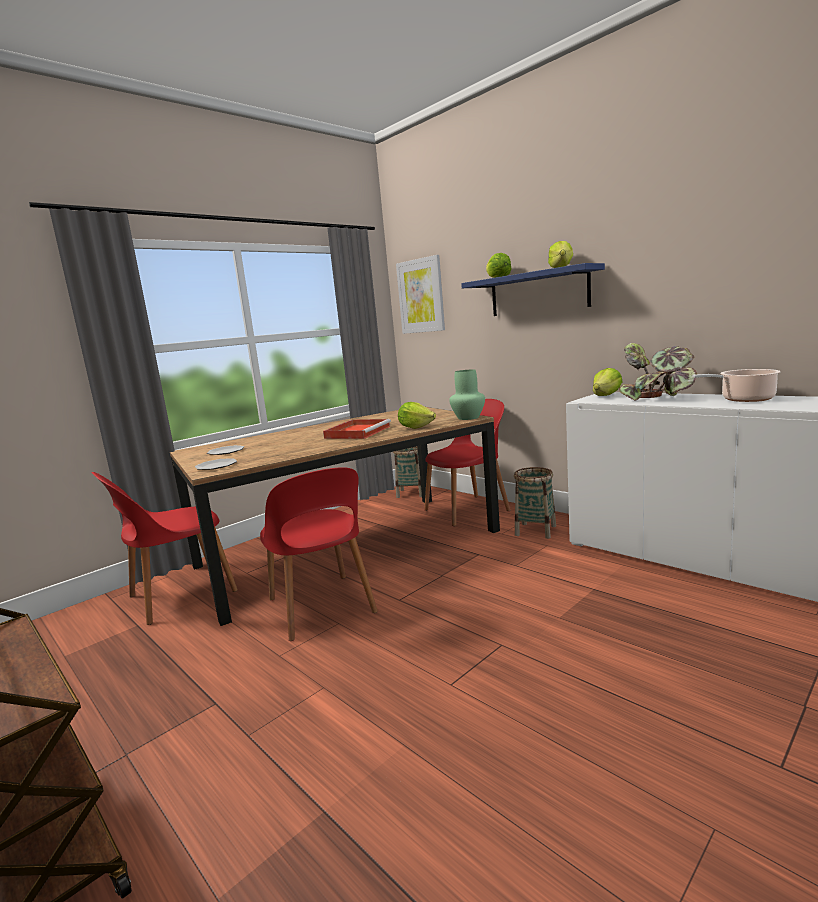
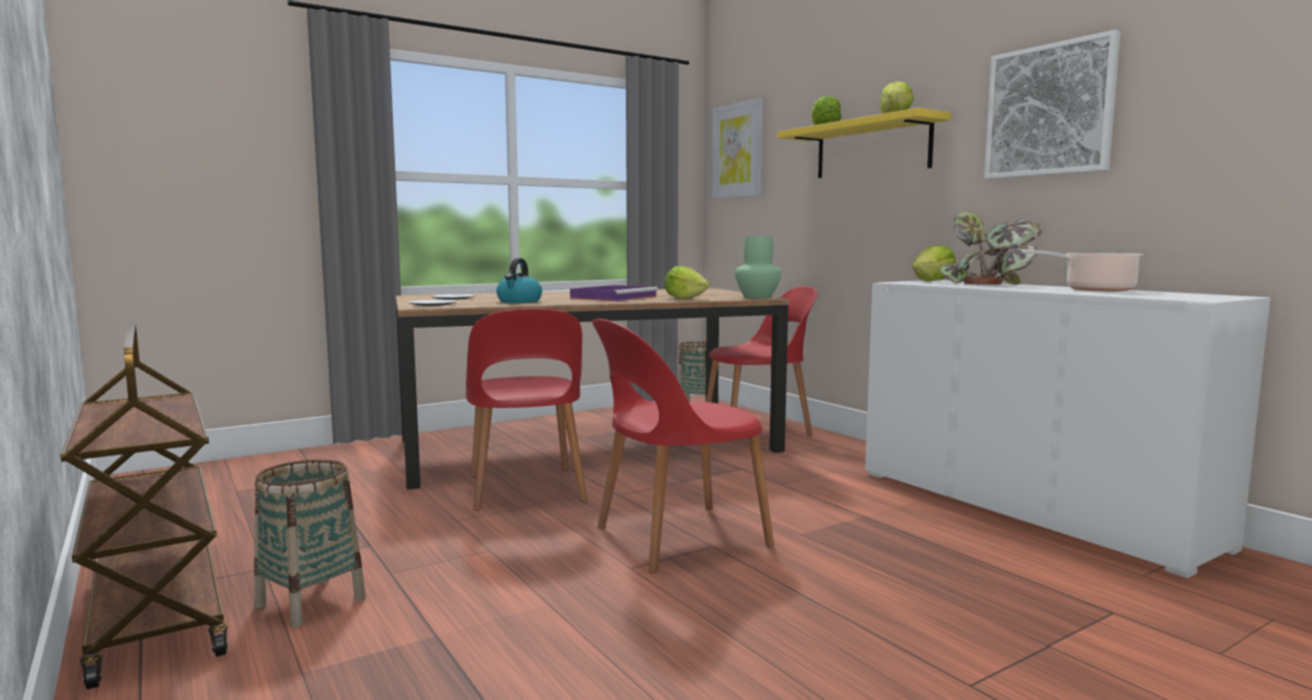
camera: 10 degrees right, 5 degrees down
(179, 595) = (375, 460): red chair -> red chair (677, 537)
(287, 450) = (519, 301): none -> kettle
(358, 432) = (614, 297): red tray -> purple tray
(535, 530) = (831, 457): basket -> basket (311, 602)
(538, 292) = (872, 149): blue shelf -> yellow shelf
(688, 261) = (1049, 110): none -> picture

